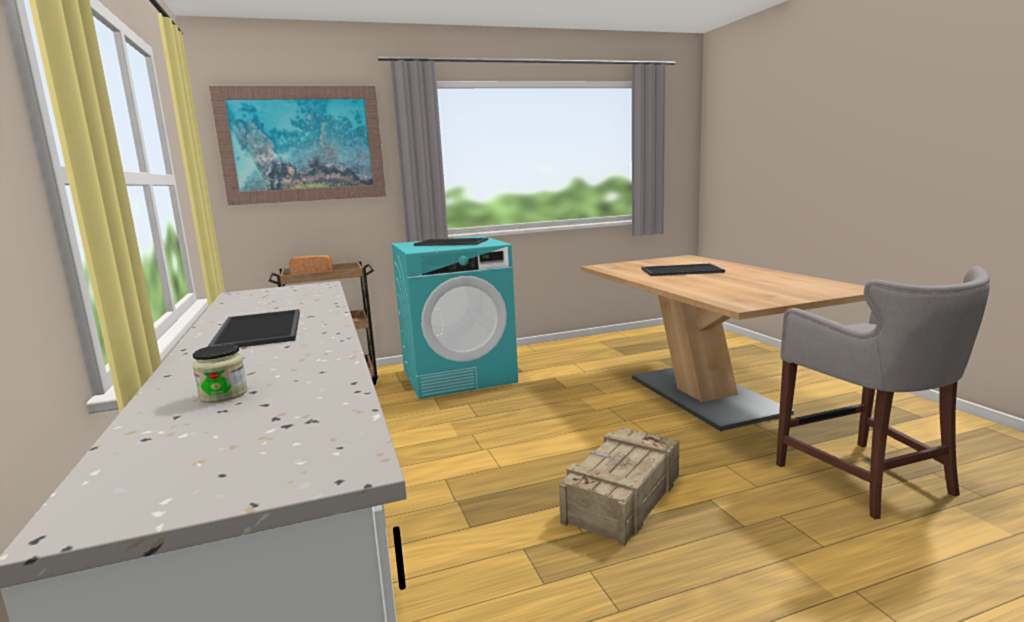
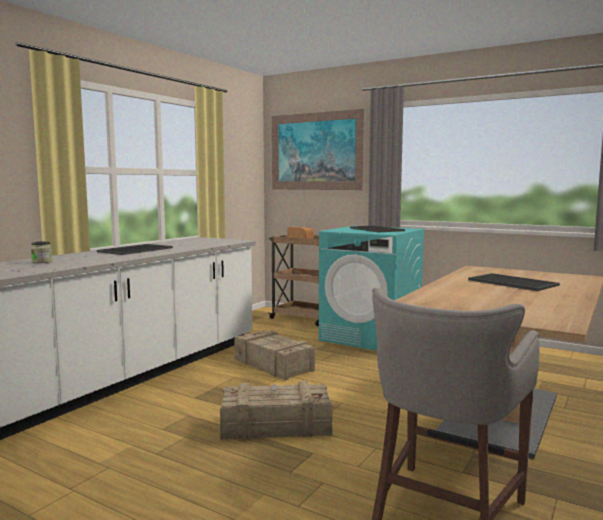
camera: 50 degrees right, 5 degrees down
(448, 445) = (273, 365): none -> crate

